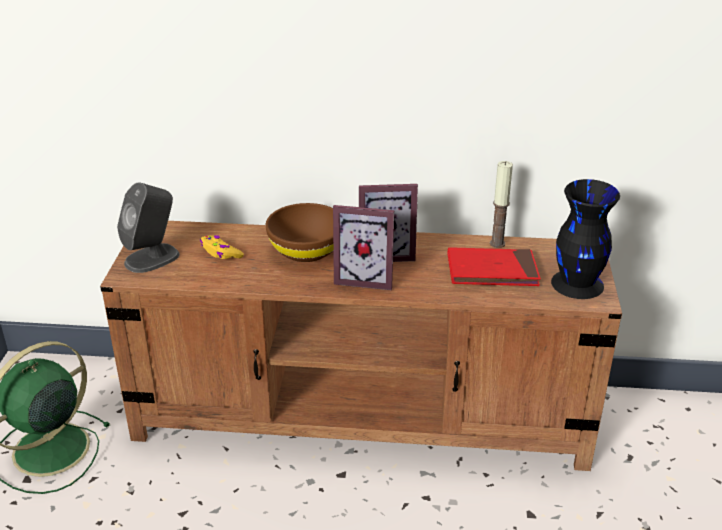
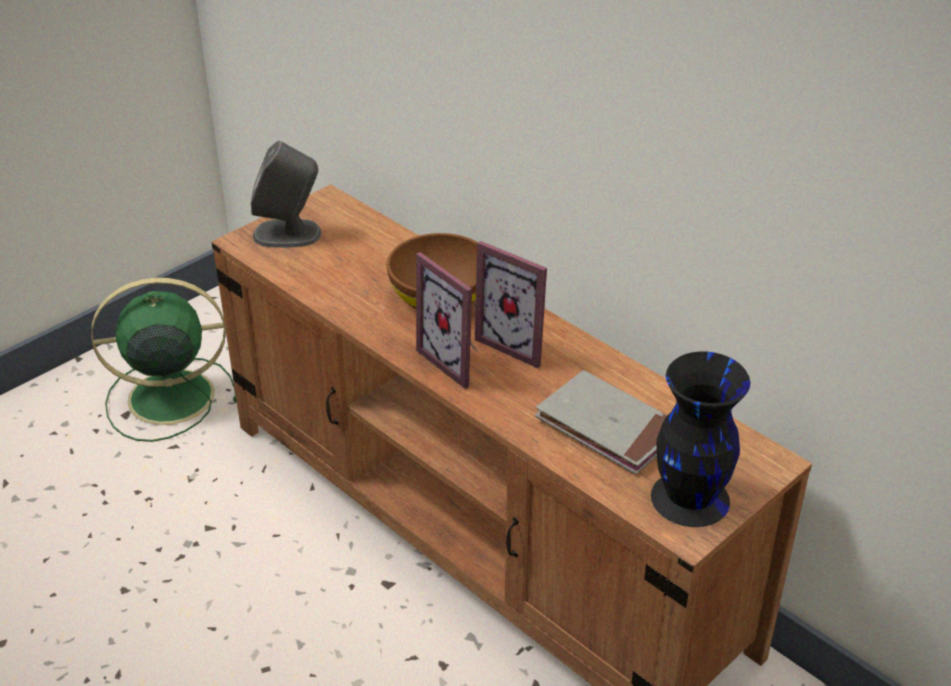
camera: 40 degrees right, 5 degrees up
(220, 252) = (355, 258): yellow game controller -> none
(492, 271) = (608, 426): red book -> grey book
(497, 243) = (664, 396): candle -> none

